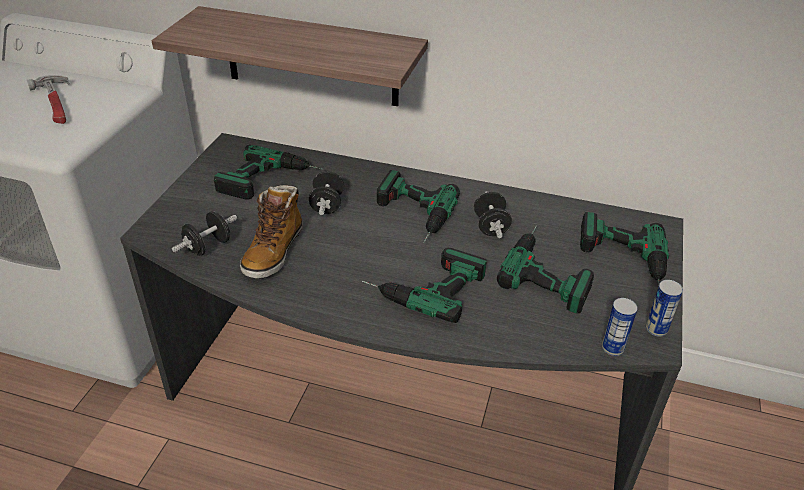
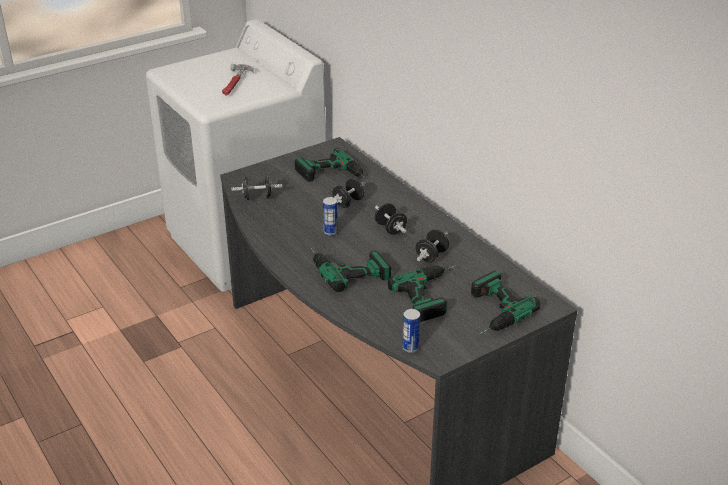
camera: 40 degrees right, 5 degrees down
(273, 252) = (287, 214): boot -> none
(311, 57) = (389, 99): shelf -> none
(410, 215) = (390, 229): power drill -> black dumbbell
(656, 329) = (452, 353): can -> can (330, 232)

